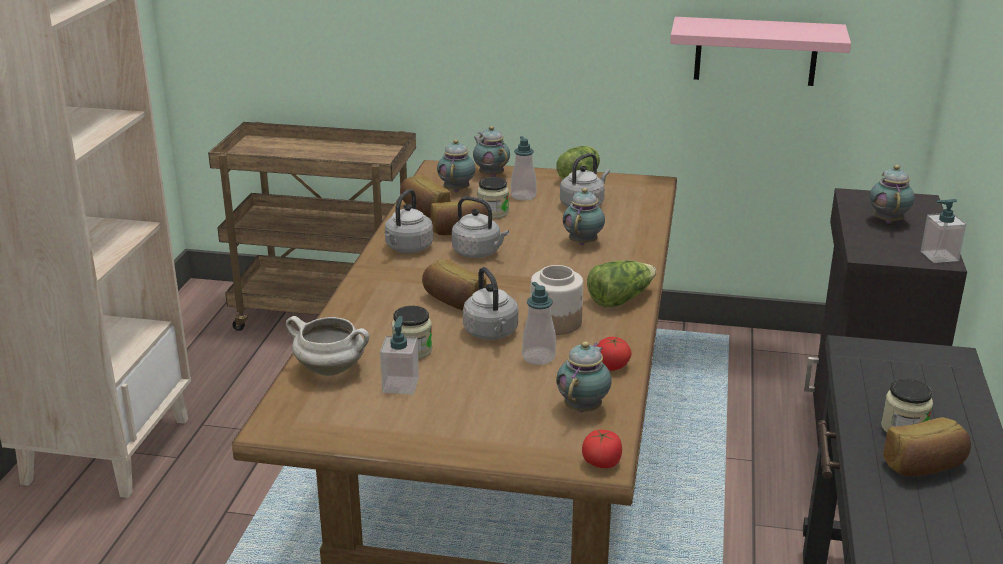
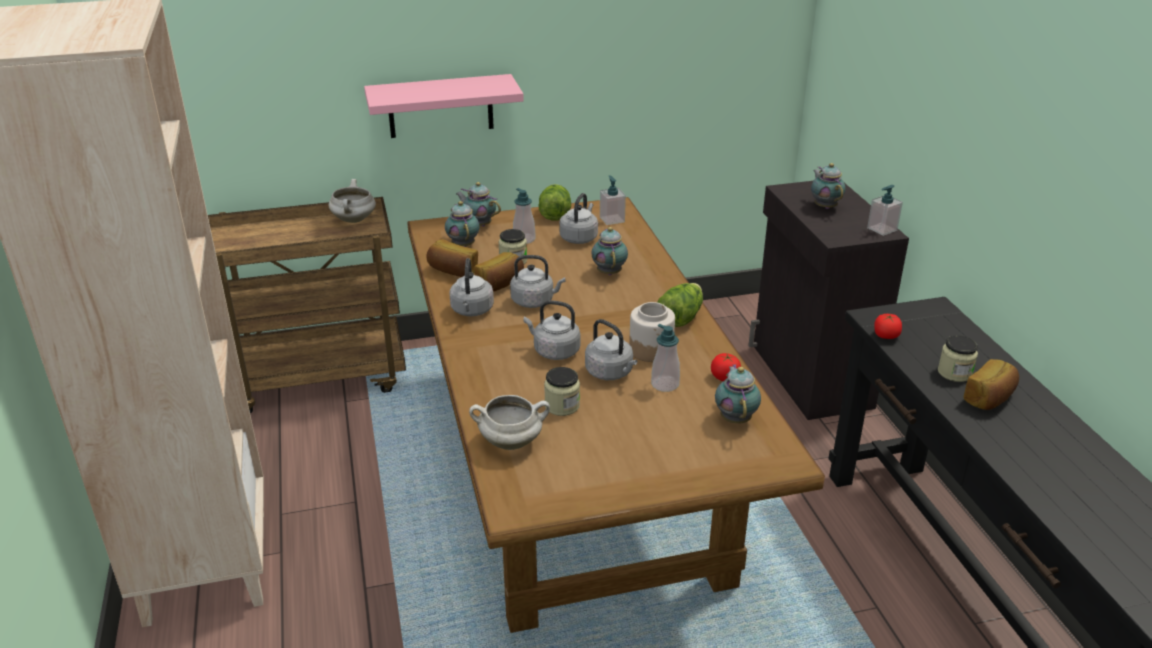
camera: 25 degrees left, 5 degrees up
(377, 151) = (354, 220): none -> white cooking pot
(400, 385) = (581, 440): soap dispenser -> soap dispenser (612, 219)
(453, 301) = (554, 351): bread -> grey kettle
(601, 463) = (787, 461): tomato -> tomato (885, 336)
(756, 51) = (669, 81): pink shelf -> pink shelf (440, 106)

